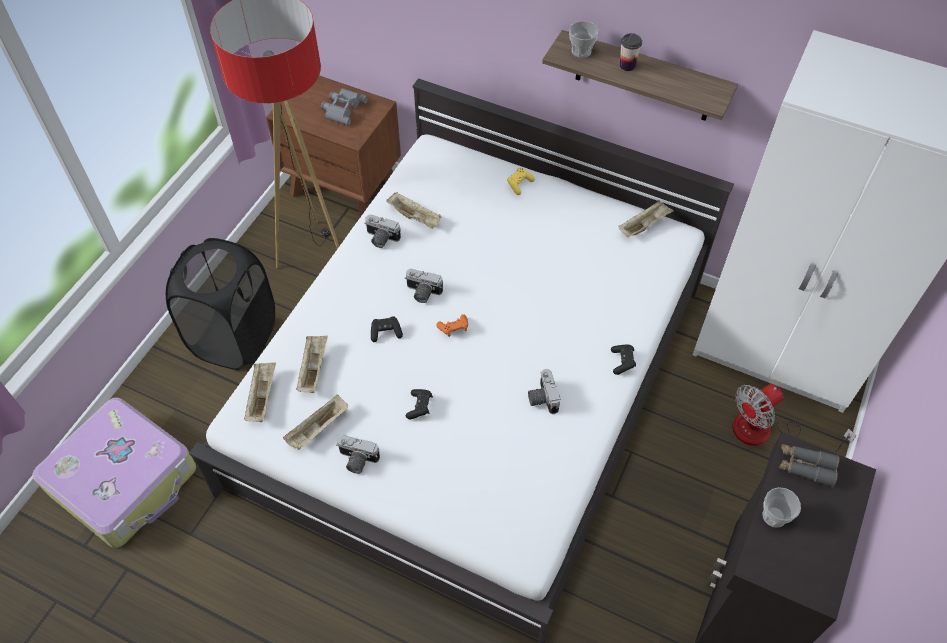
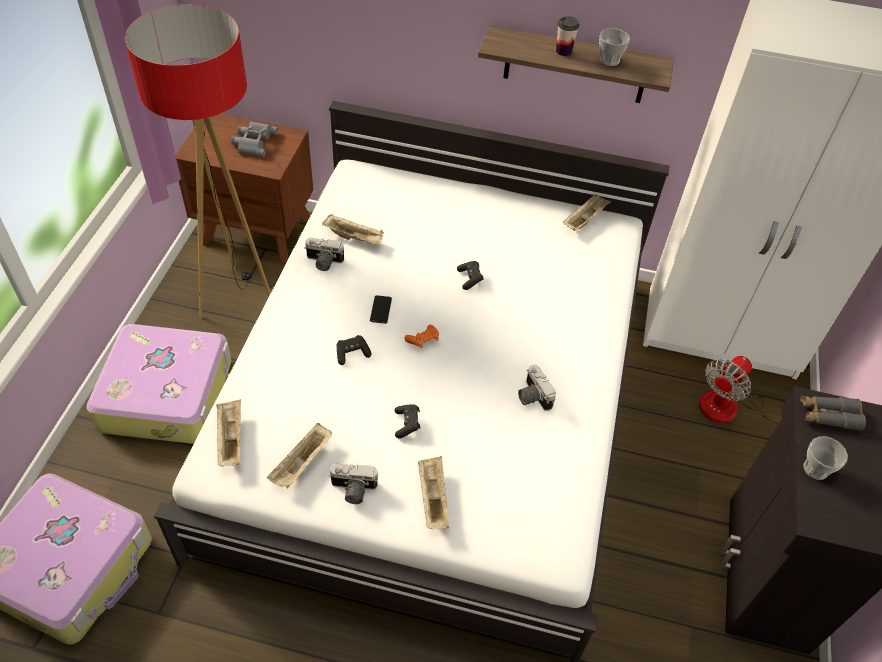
camera: 15 degrees left, 5 degrees down
(235, 338) = (169, 394): black laundry basket -> suitcase
(313, 368) = (282, 401): beige tray -> beige tray (433, 498)
(422, 293) = (380, 310): camera -> phone
(519, 184) = (452, 195): yellow game controller -> none
(581, 51) = (514, 42): cup -> cup (609, 60)
(622, 362) = (602, 349): black game controller -> black game controller (470, 279)

